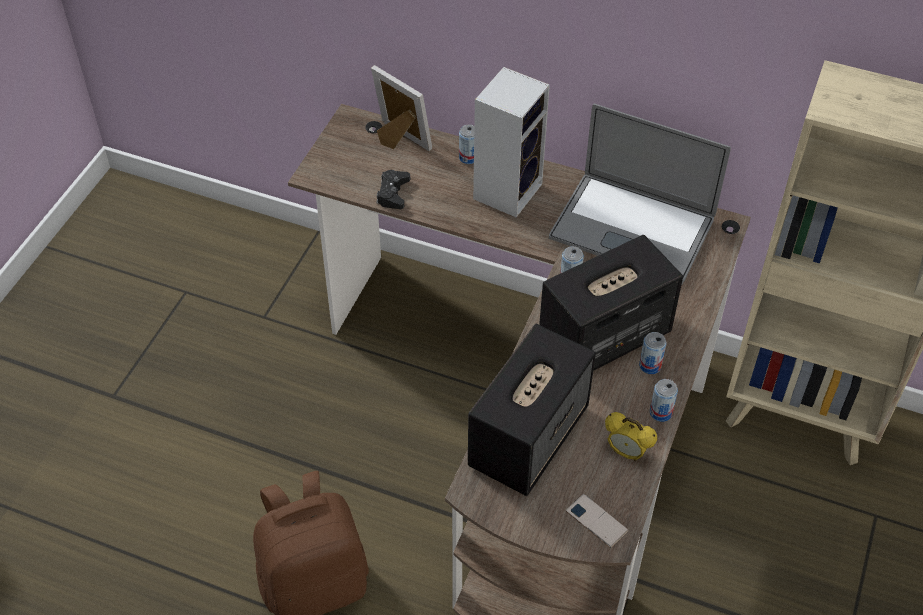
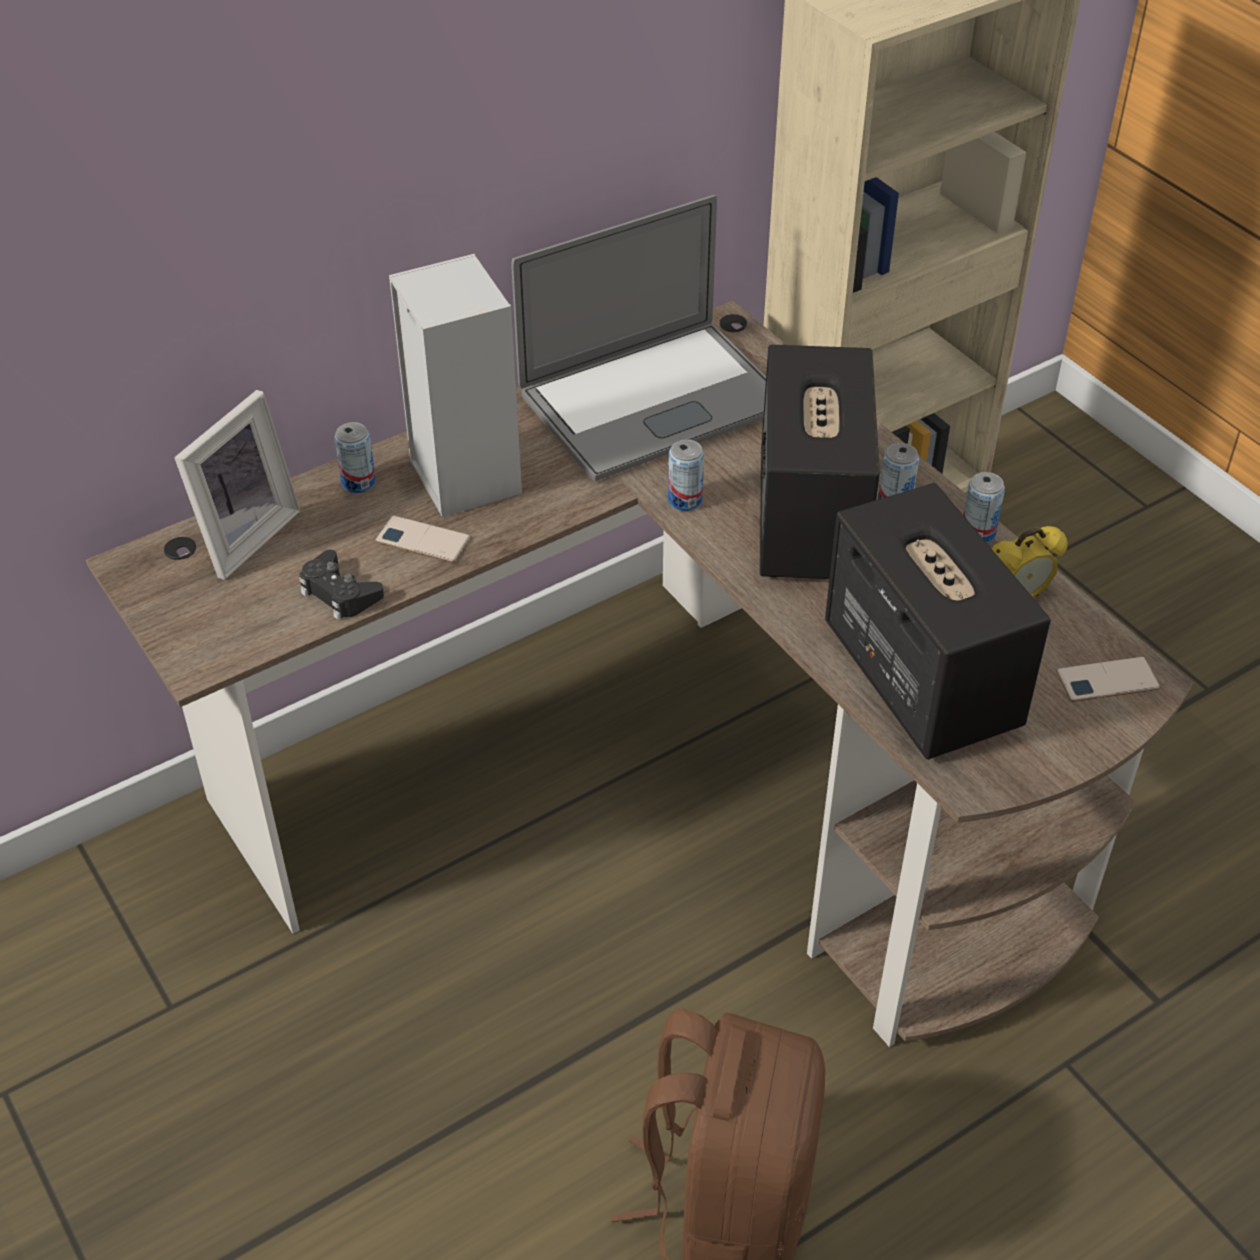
camera: 55 degrees left, 5 degrees down
(399, 141) = (242, 536): picture frame -> picture frame turned 135 degrees clockwise
(452, 201) = (422, 540): none -> phone

